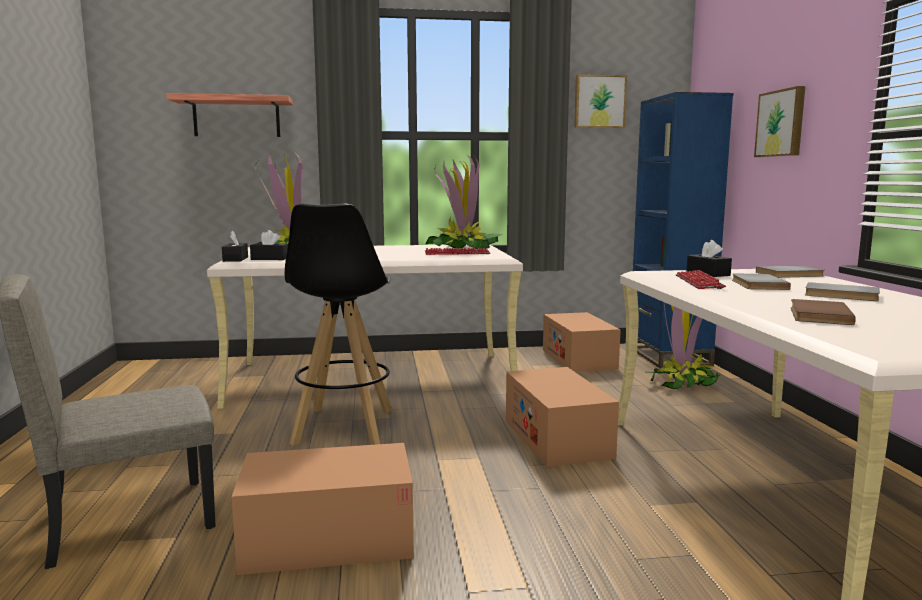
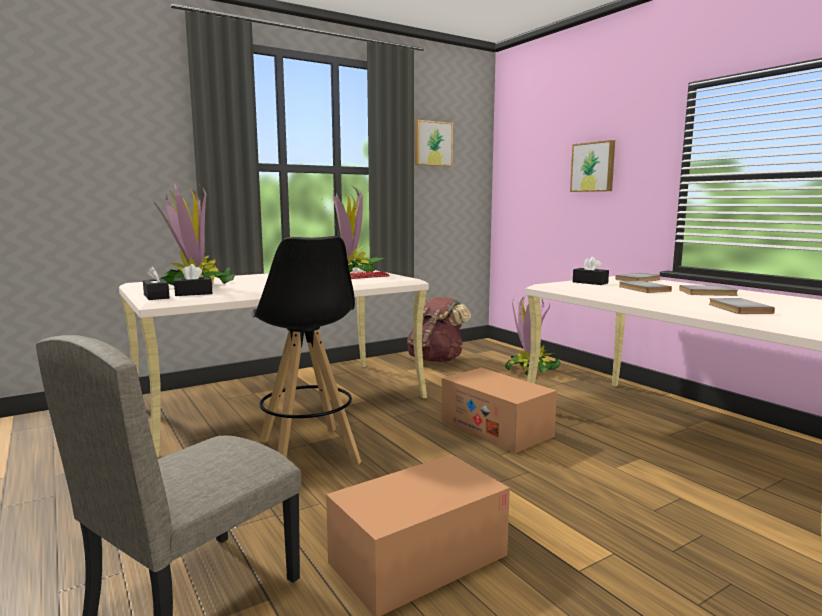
camera: 25 degrees left, 0 degrees up
(236, 117) = (100, 144): shelf -> none
(578, 359) = (436, 360): cardboard box -> brown backpack
(668, 356) = (497, 350): blue bookcase -> none
(699, 282) = (604, 290): keyboard -> none
(817, 315) = (737, 308): brown book -> grey book

